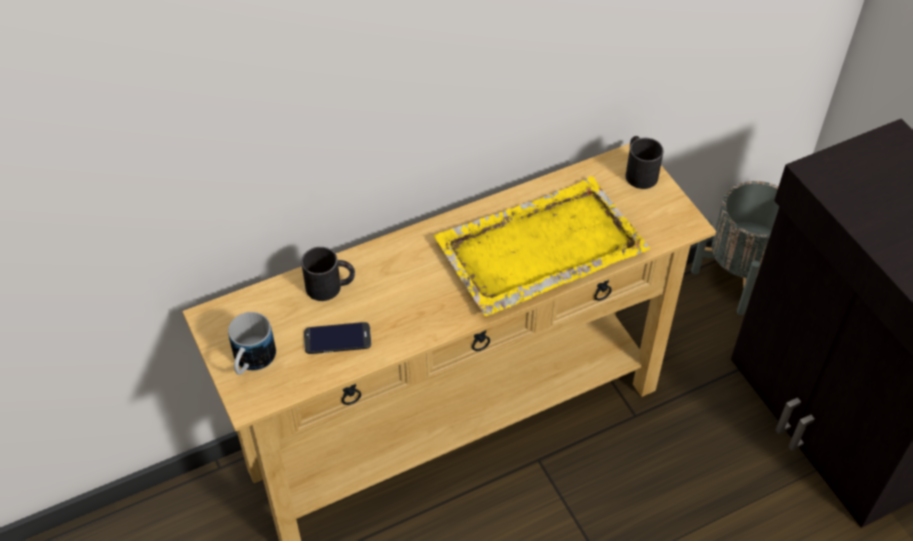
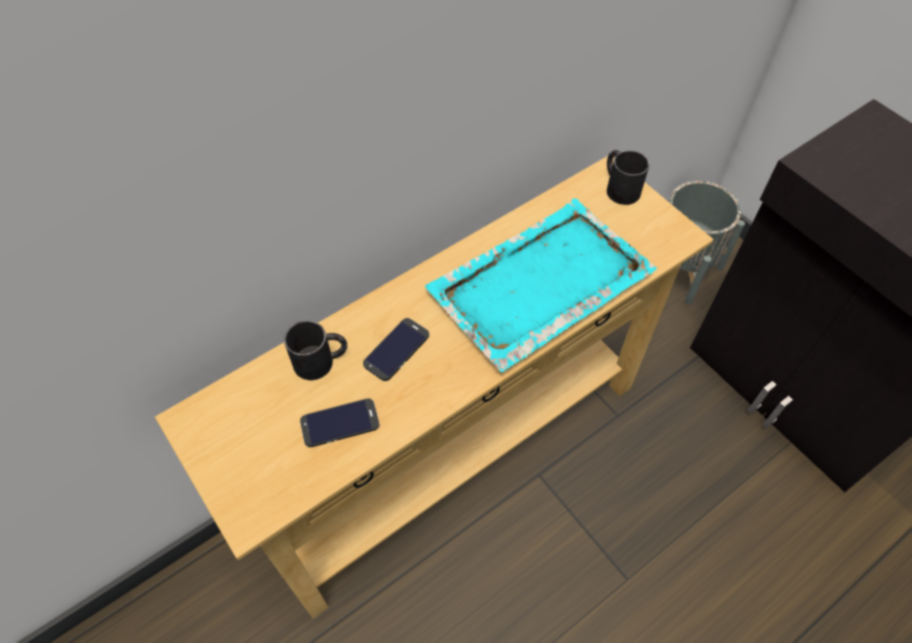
camera: 10 degrees left, 5 degrees up
(251, 362) = (244, 468): mug -> none
(398, 286) = (396, 349): none -> phone
(538, 249) = (538, 285): yellow tray -> turquoise tray

